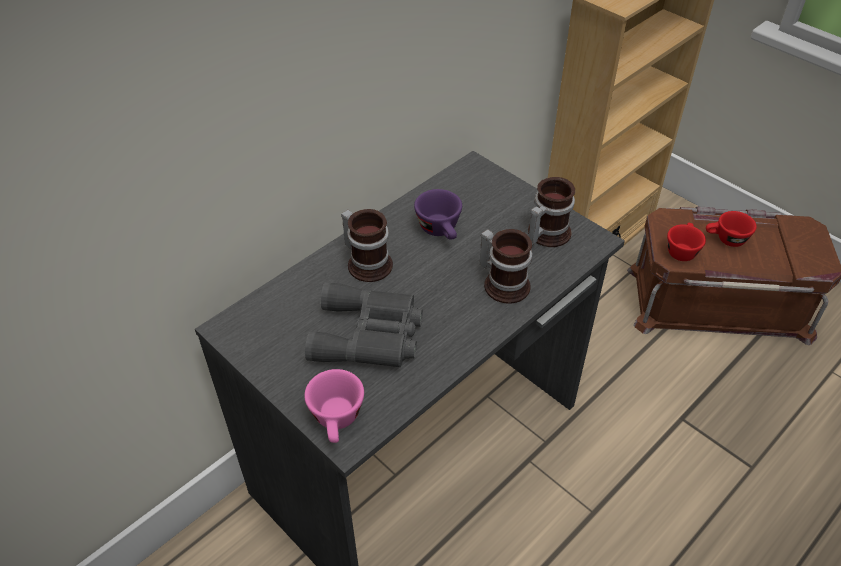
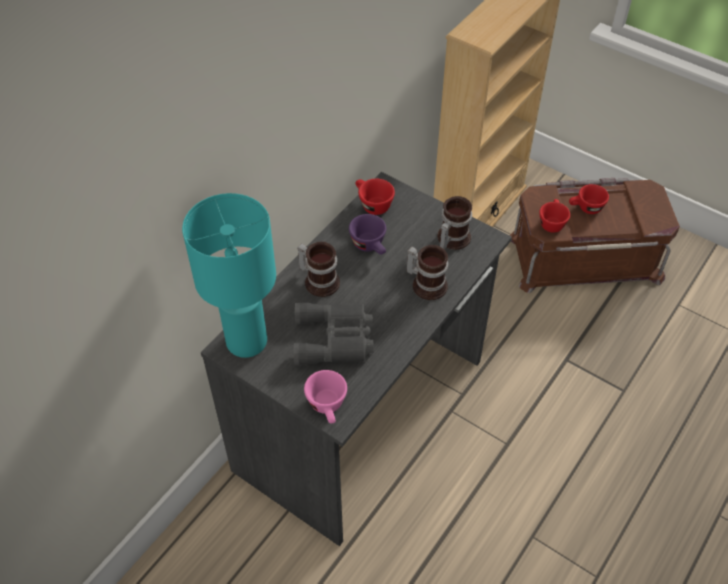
camera: 10 degrees left, 5 degrees up
(254, 322) = (245, 341): none -> turquoise table lamp
(453, 184) = (372, 204): none -> red cup

